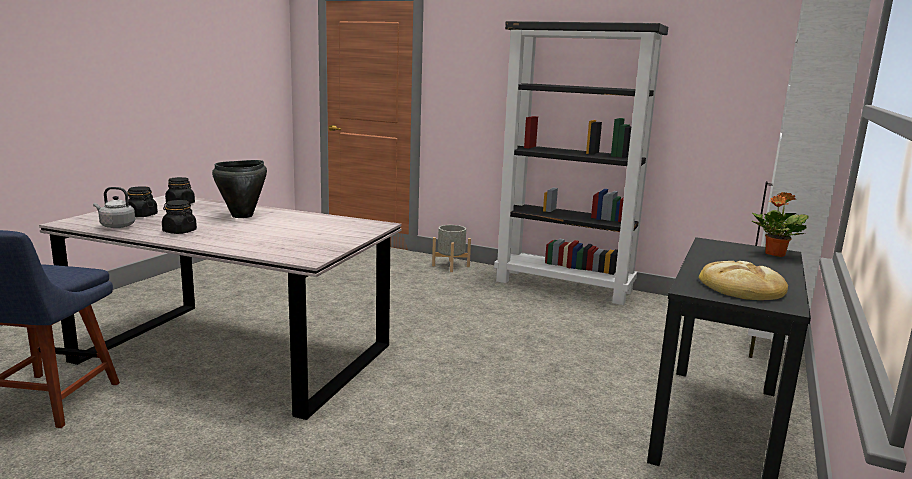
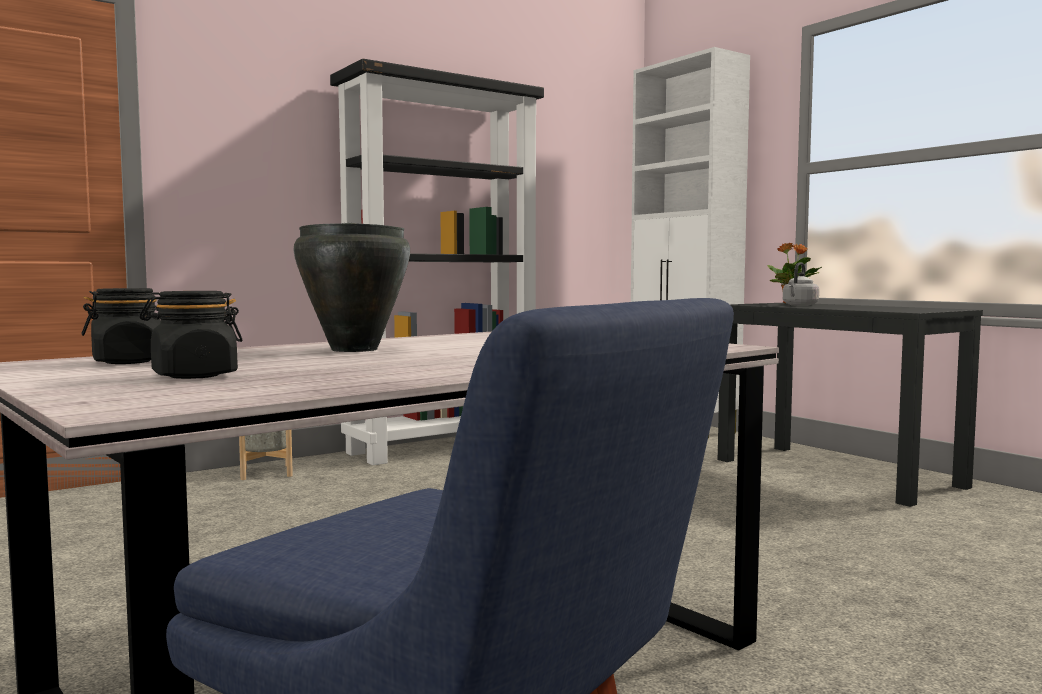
camera: 60 degrees left, 10 degrees down
(116, 226) = (284, 386): grey kettle -> grey kettle (799, 305)
(179, 231) = (436, 367): black jar -> none
(741, 287) = (900, 308): bread -> none

